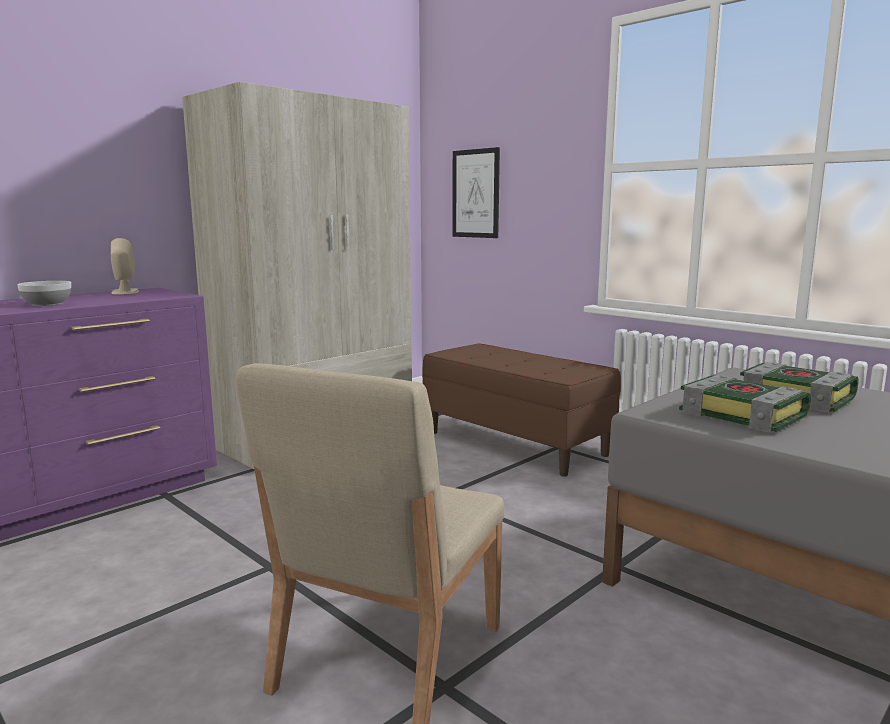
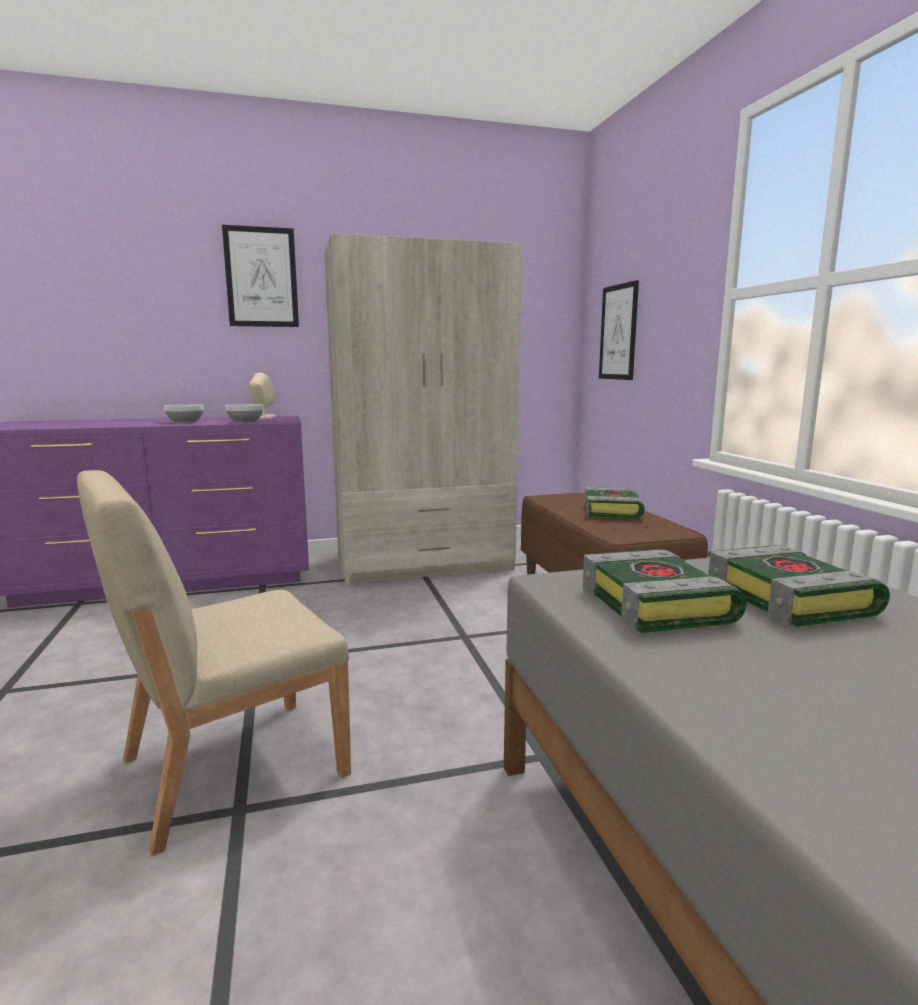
camera: 30 degrees right, 0 degrees up
(106, 121) = (261, 277): none -> picture
(130, 298) = (246, 421): none -> bowl
(523, 359) = (613, 512): none -> book

